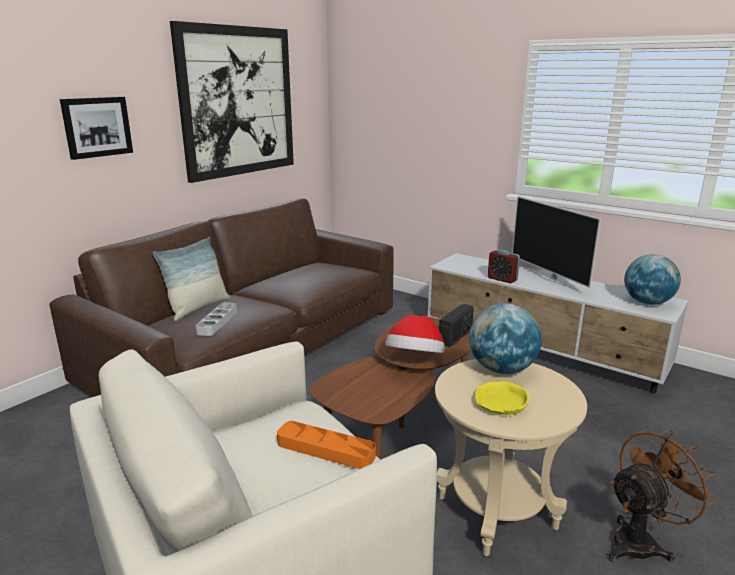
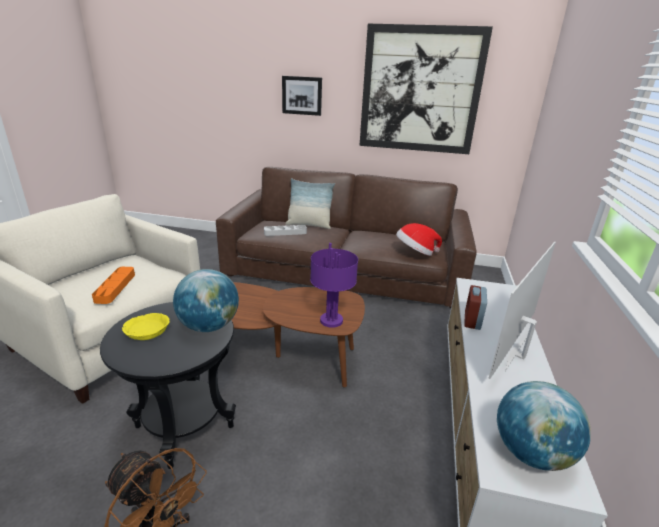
camera: 65 degrees right, 5 degrees up
(415, 360) = (275, 308): hat -> hat (415, 253)
(456, 336) = (332, 320): radio -> purple table lamp
(496, 513) = (184, 427): beige side table -> black side table

